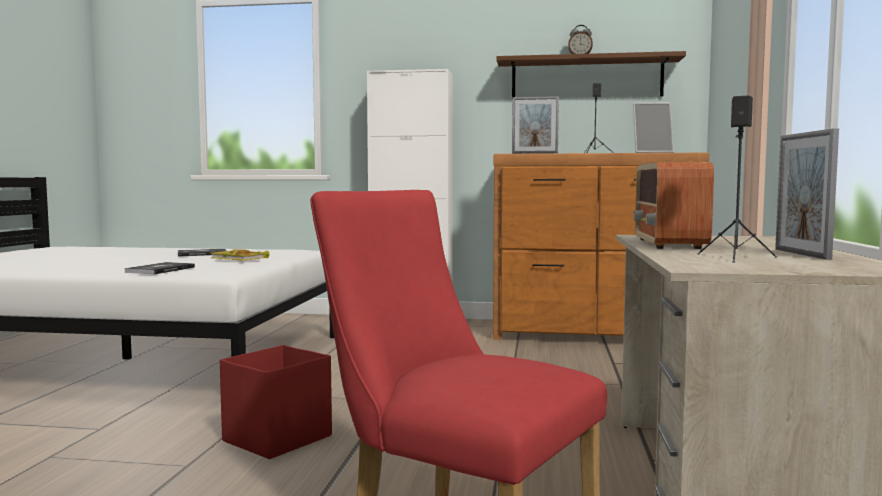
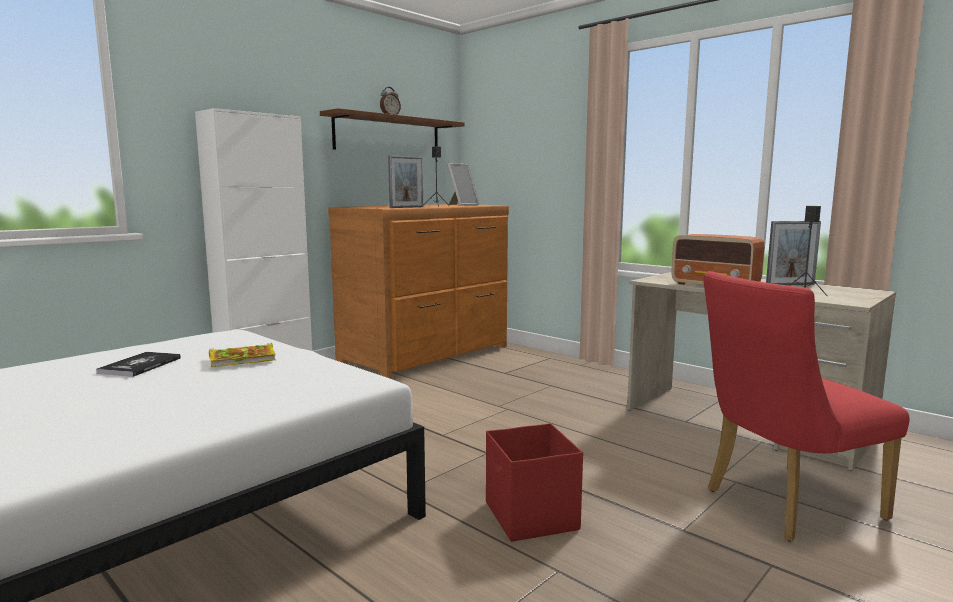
camera: 55 degrees left, 5 degrees up
(160, 270) = (269, 396): book -> none
(801, 254) = (790, 285): picture frame -> picture frame turned 45 degrees counterclockwise

